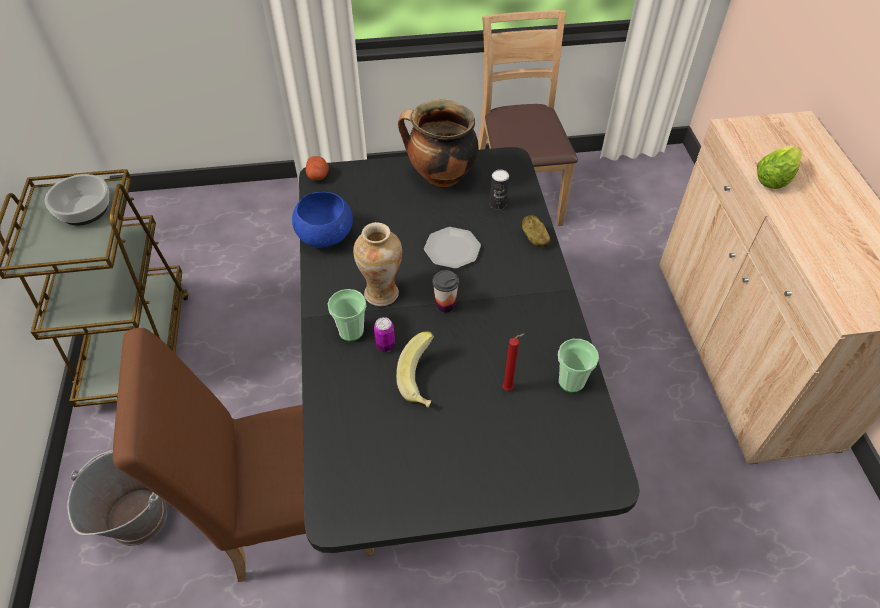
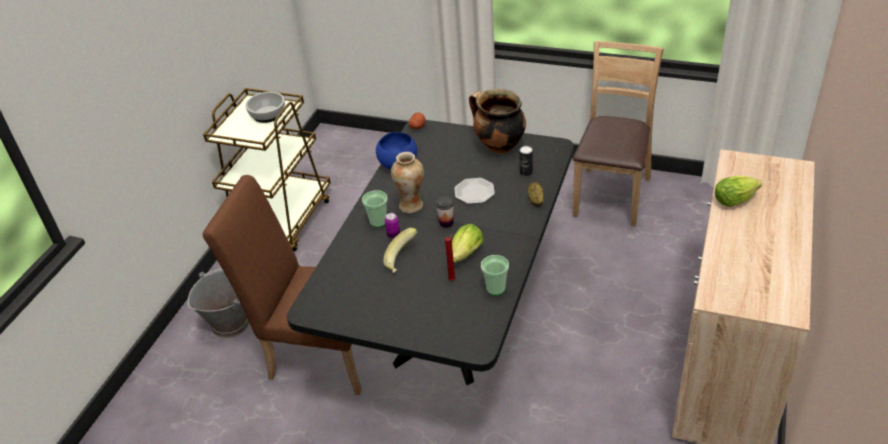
camera: 30 degrees right, 10 degrees down
(500, 345) = (465, 255): none -> lettuce

